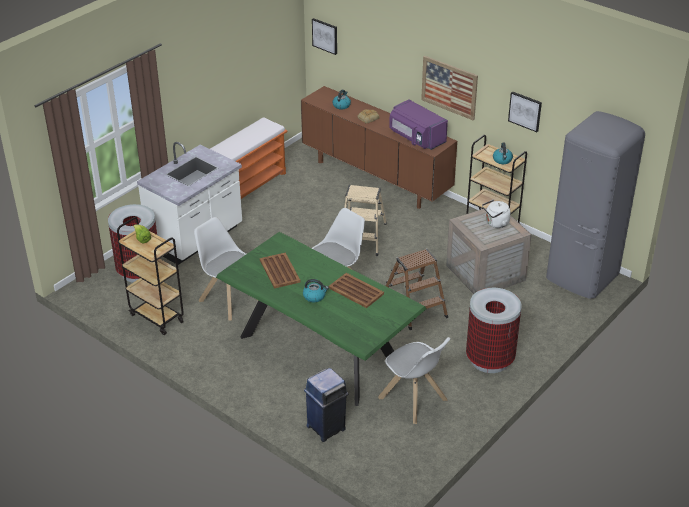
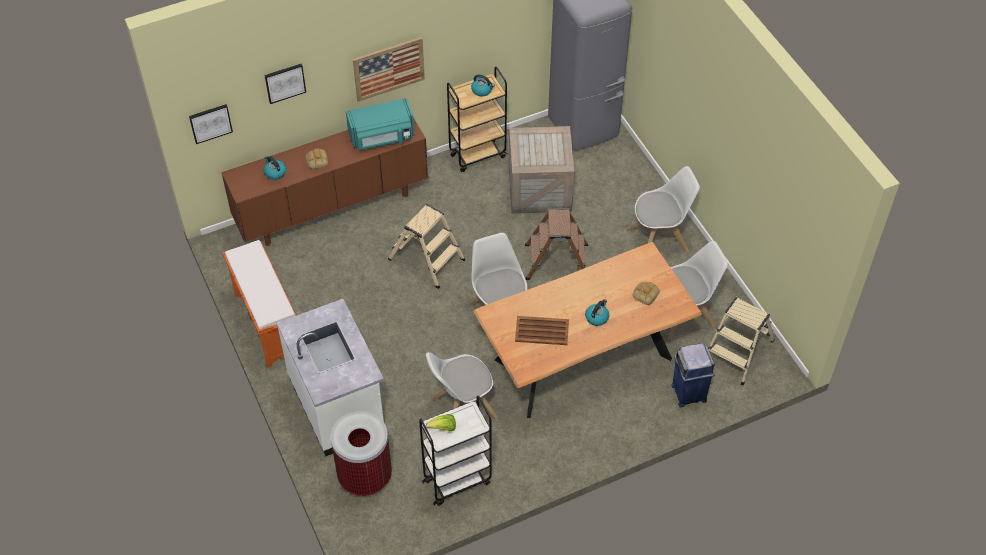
camera: 65 degrees left, 15 degrees up
(156, 318) = (457, 484): brown cart -> white cart
(320, 351) = (583, 359): green dining table -> brown dining table
(356, 291) = (605, 283): brown tray -> none
(360, 317) = (645, 294): none -> bread
(397, 448) = (738, 351): none -> beige step ladder
(416, 138) = (382, 138): purple microwave -> turquoise microwave
(490, 360) = (659, 239): trash can -> chair
(495, 223) = (539, 143): white kettle -> none
(525, 111) = (480, 34): picture -> picture (285, 82)

